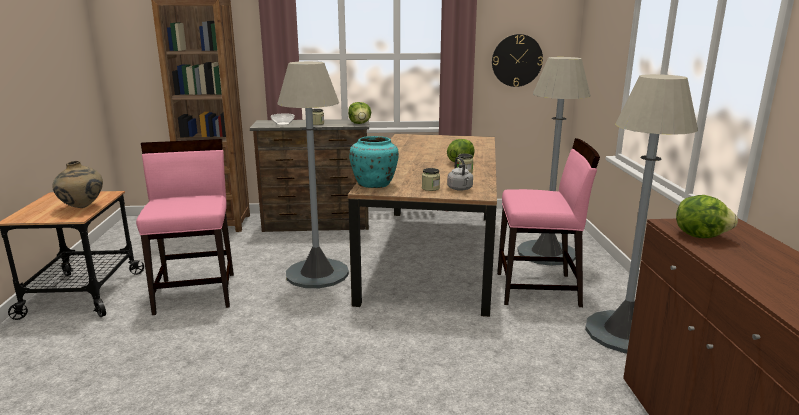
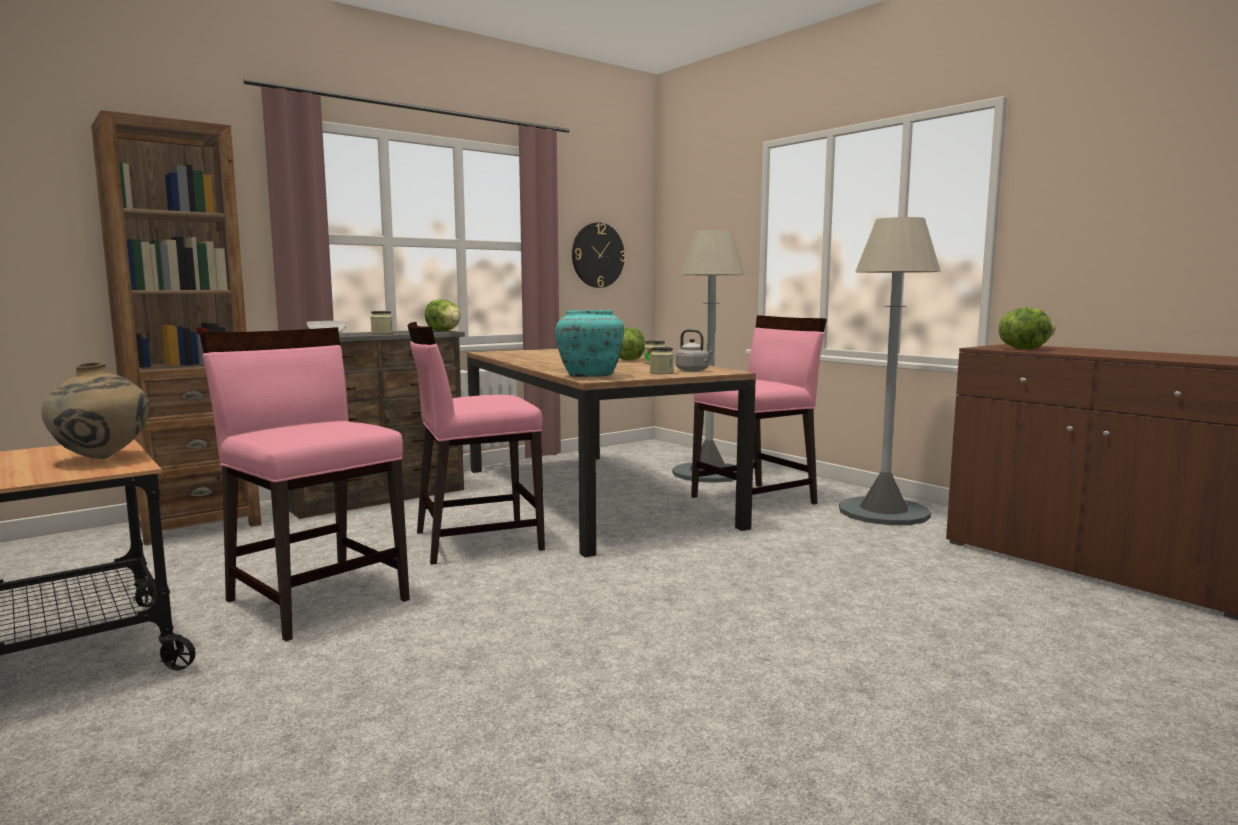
camera: 35 degrees left, 10 degrees down
(317, 274) = (476, 540): grey floor lamp -> pink chair

